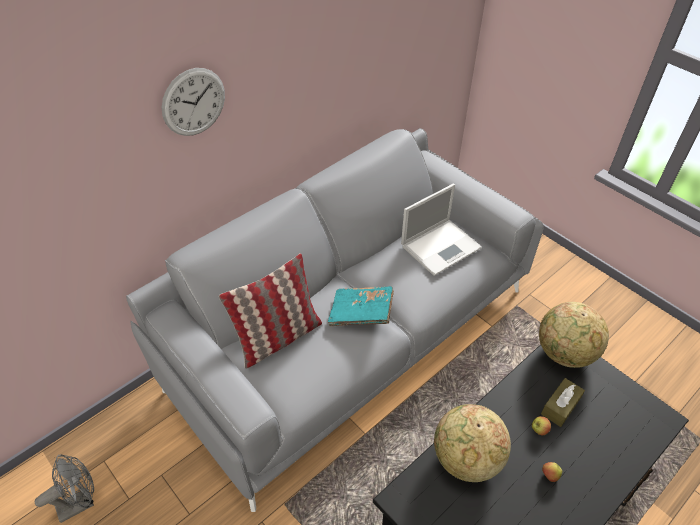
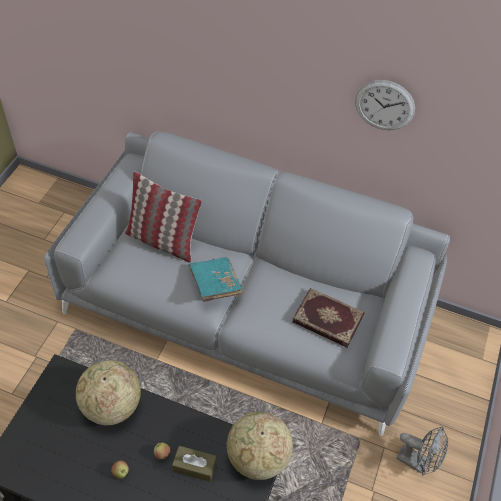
camera: 60 degrees right, 5 degrees up
(81, 502) = (32, 216): grey fan -> grey fan (417, 462)
(194, 102) = (221, 46): wall clock -> wall clock (384, 105)
(441, 246) = (328, 317): laptop -> book

